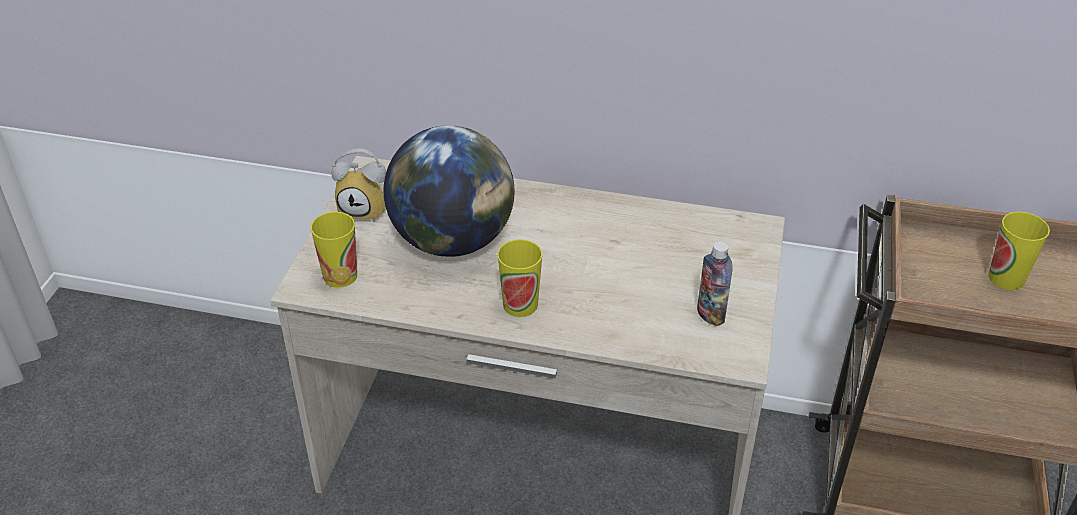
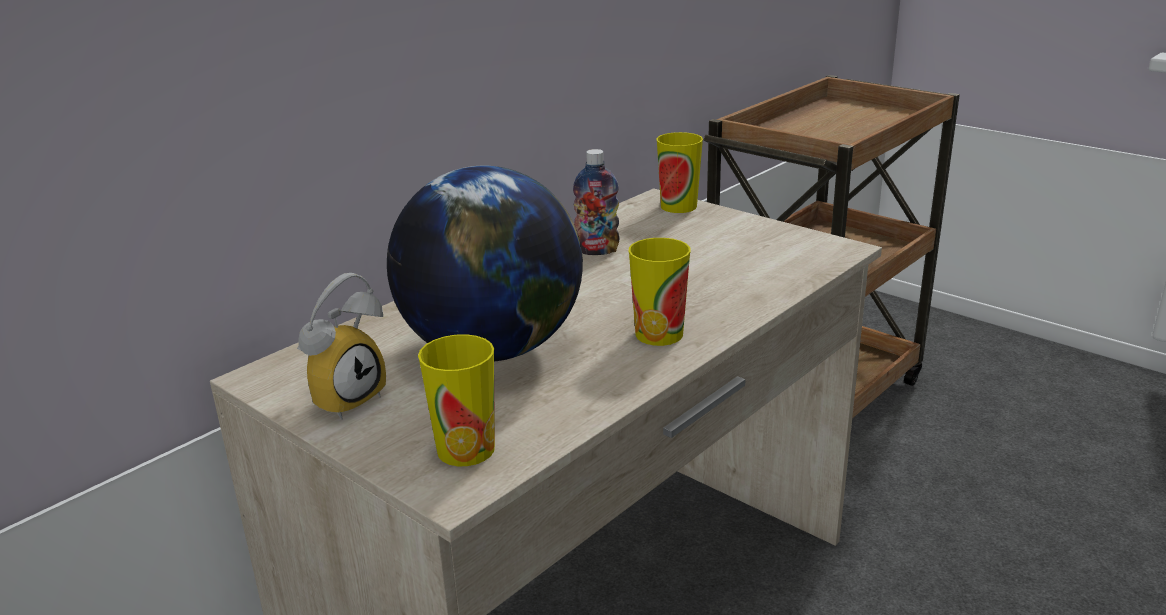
camera: 60 degrees left, 15 degrees down
(710, 315) = (765, 246): bottle -> bottle (597, 250)
(1006, 278) = (833, 127): cup -> cup (678, 206)

